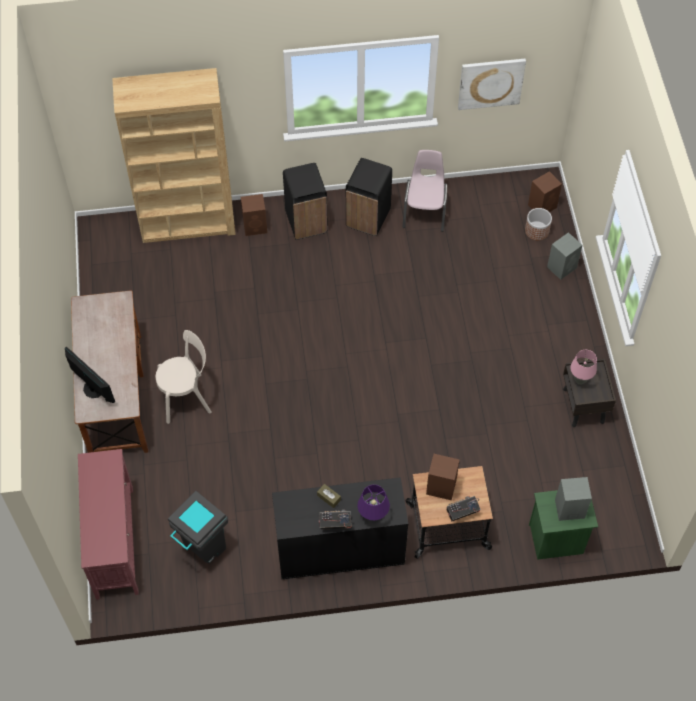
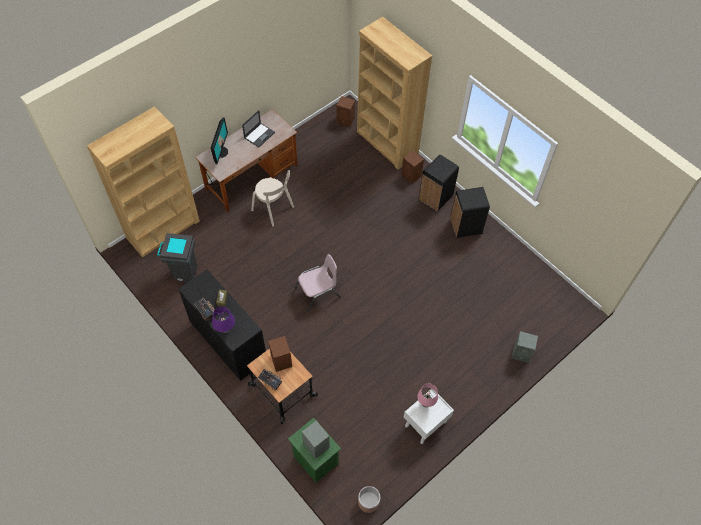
camera: 55 degrees right, 0 degrees up
(101, 333) = (259, 135): none -> laptop
(115, 541) = (163, 229): red console table -> brown bookcase
(425, 210) = (497, 253): pink chair -> pink chair (318, 293)
(490, 83) = (577, 207): picture -> none
(536, 231) = (536, 323): planter -> planter (368, 502)
(542, 206) = (559, 316): brown speaker -> brown speaker (346, 120)
(584, 406) = (425, 424): brown nightstand -> white nightstand

